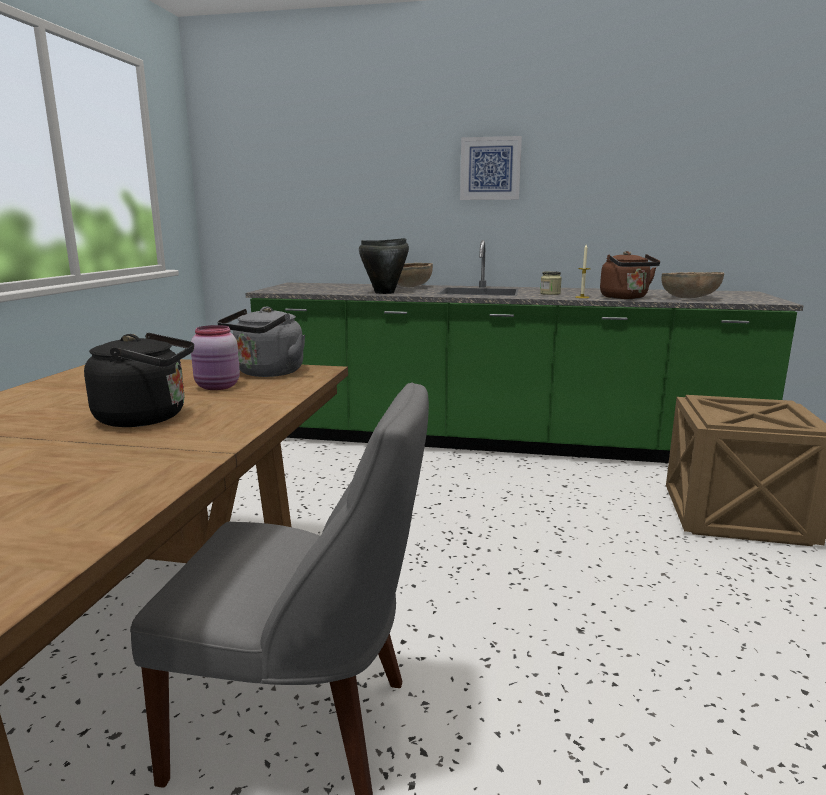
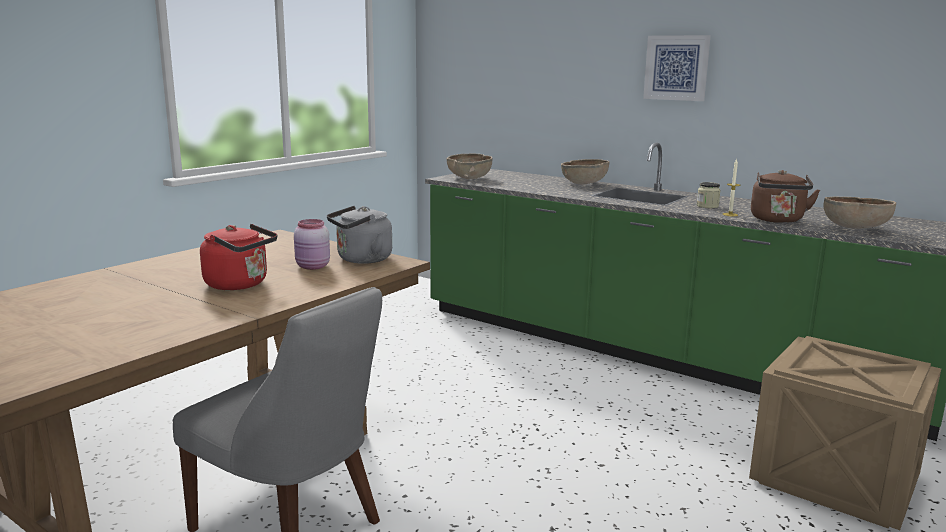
camera: 25 degrees right, 0 degrees up
(147, 418) = (240, 284): black kettle -> red kettle
(292, 289) = (470, 178): none -> brown bowl
(385, 292) = (543, 189): black cooking pot -> none

